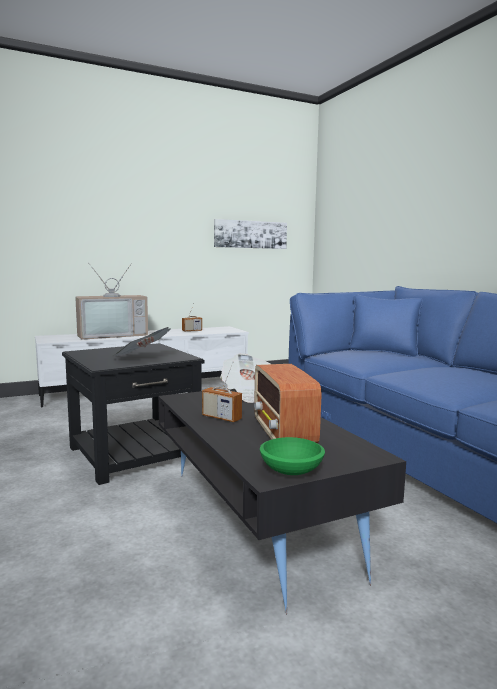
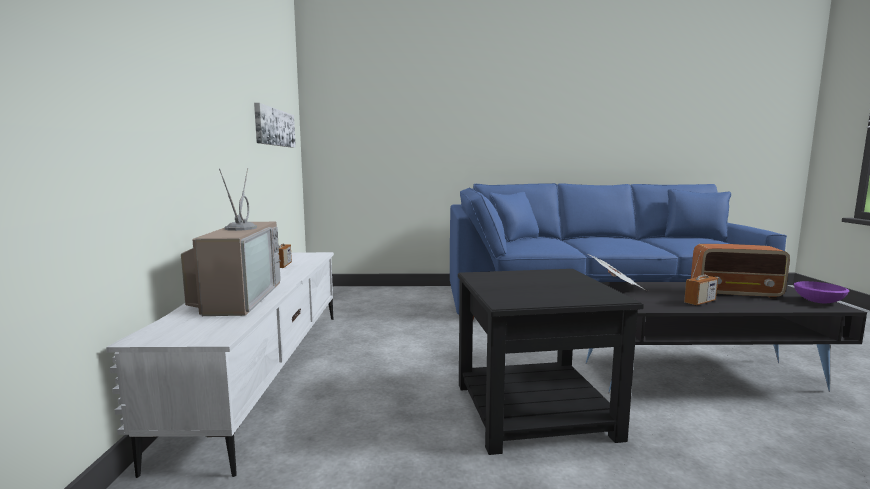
camera: 65 degrees left, 0 degrees up
(142, 358) = (564, 283): newspaper -> none
(290, 470) = (818, 301): green bowl -> purple bowl

